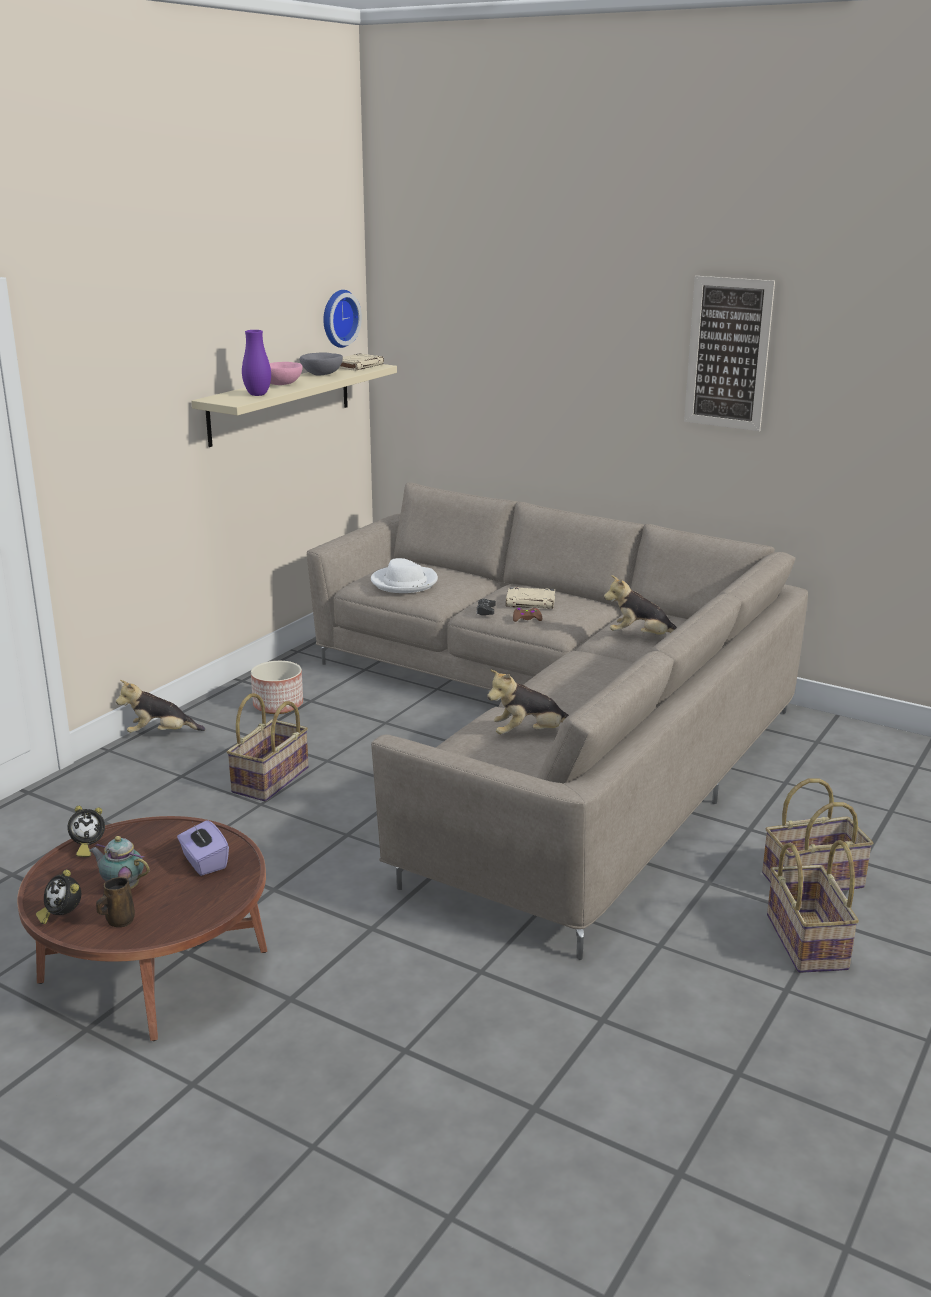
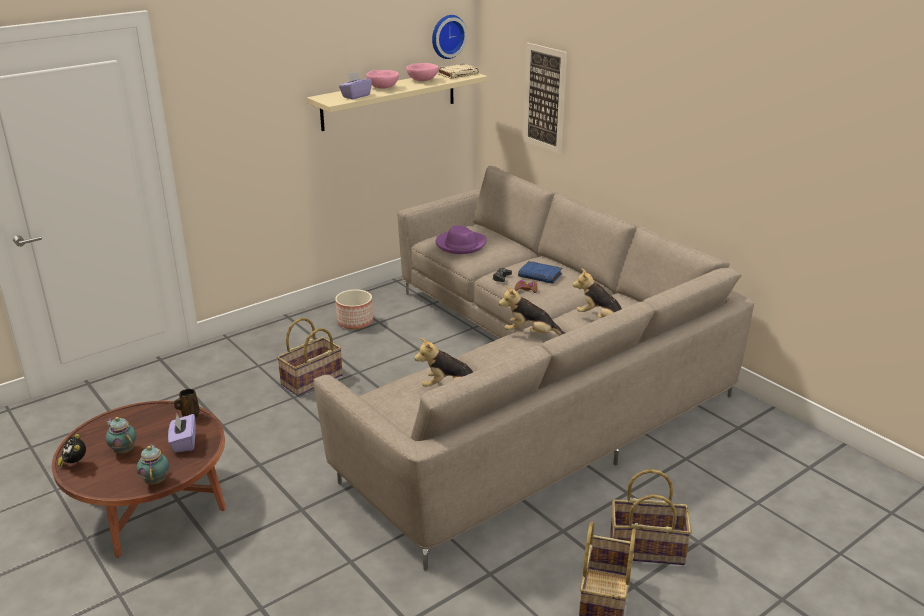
camera: 20 degrees right, 5 degrees up
(87, 847) = (124, 416): alarm clock -> none
(119, 921) = (104, 474): brown mug -> brown mug (189, 415)
(160, 734) = (266, 331): plush toy -> plush toy (531, 334)
(204, 912) = (156, 480): none -> teapot
(257, 395) = (356, 96): purple vase -> purple tissue box
(322, 374) = (422, 80): grey bowl -> pink bowl
(404, 582) = (460, 244): white hat -> purple hat
(531, 602) = (540, 275): beige book -> blue book
(728, 353) = (712, 96): picture -> picture (544, 98)

